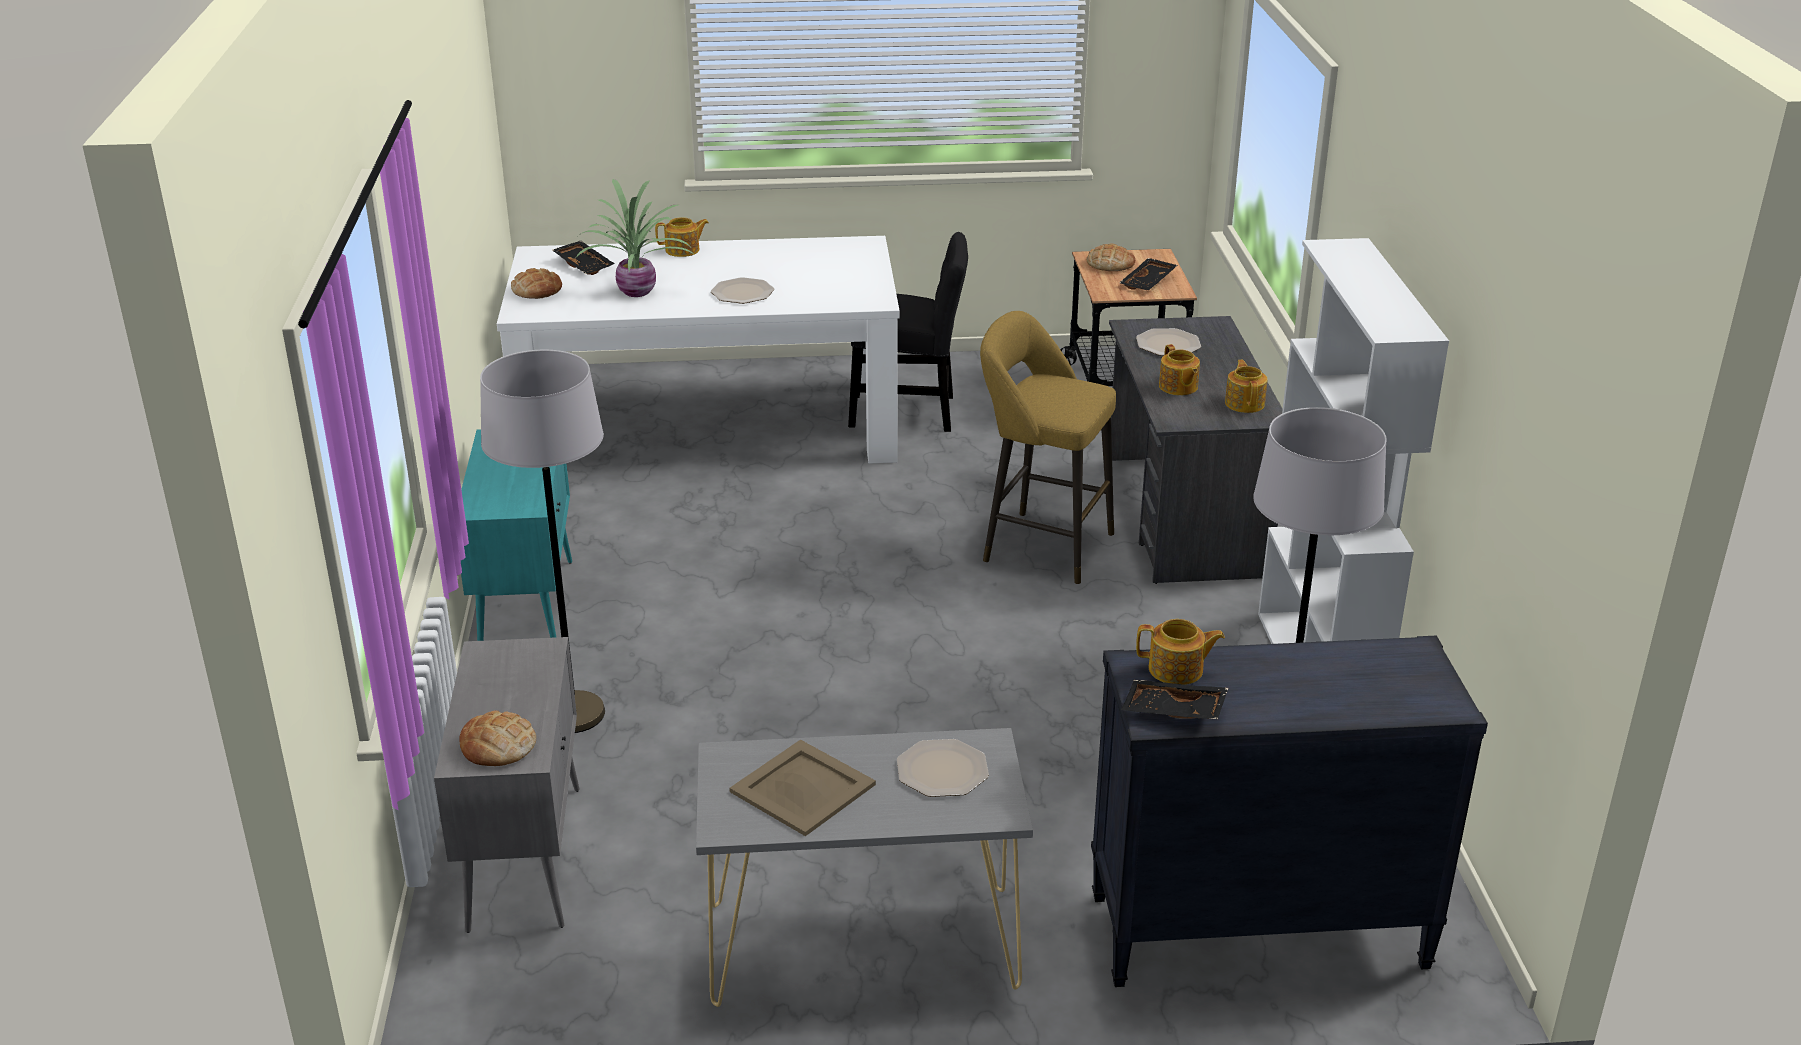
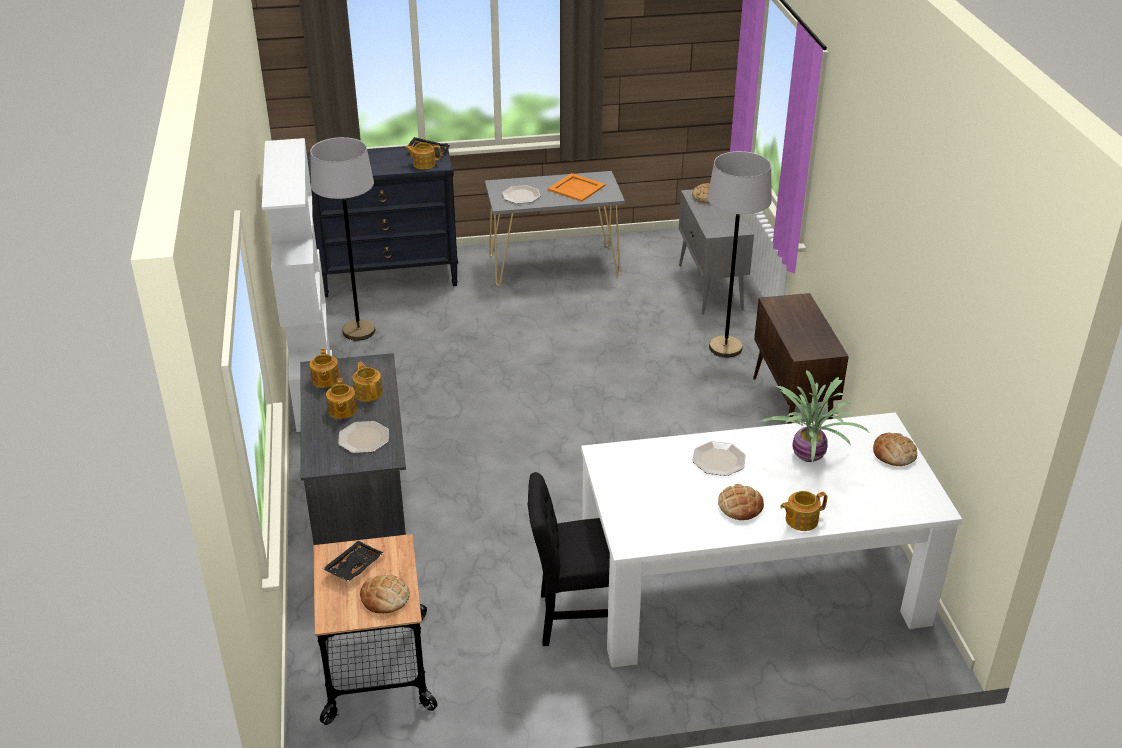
camera: 175 degrees right, 5 degrees up
(527, 608) = (791, 408): turquoise cabinet -> brown cabinet
(585, 265) = (877, 491): black tray -> none
(740, 261) = (740, 506): none -> bread
(803, 789) = (576, 187): beige tray -> orange tray
(1041, 545) = (469, 474): yellow stool -> none
(1206, 370) = (342, 410): none -> teapot

